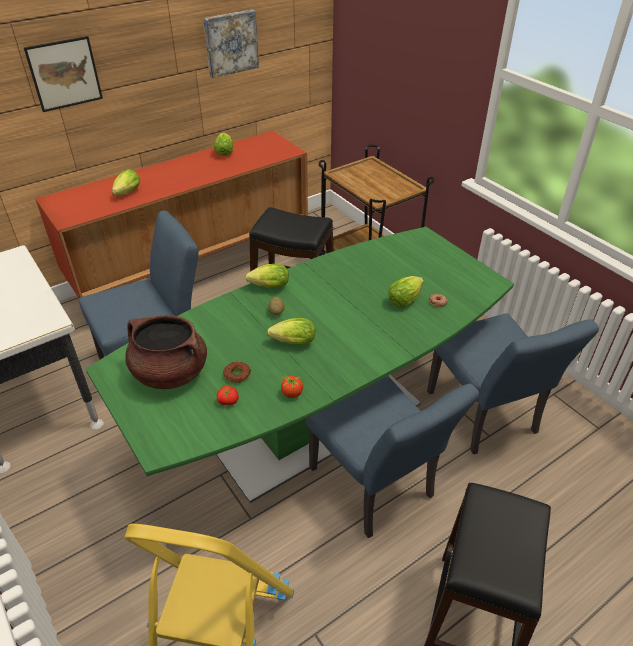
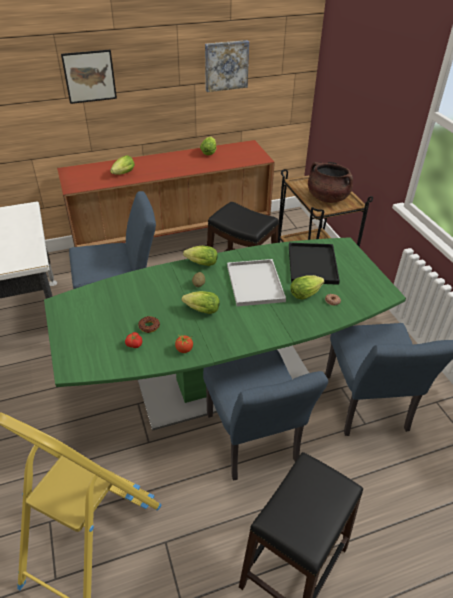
camera: 15 degrees right, 0 degrees up
(170, 373) = (101, 315): brown cooking pot -> brown cooking pot (327, 198)
(344, 299) = (256, 284): none -> white tray
(399, 265) = (313, 265): none -> black tray

